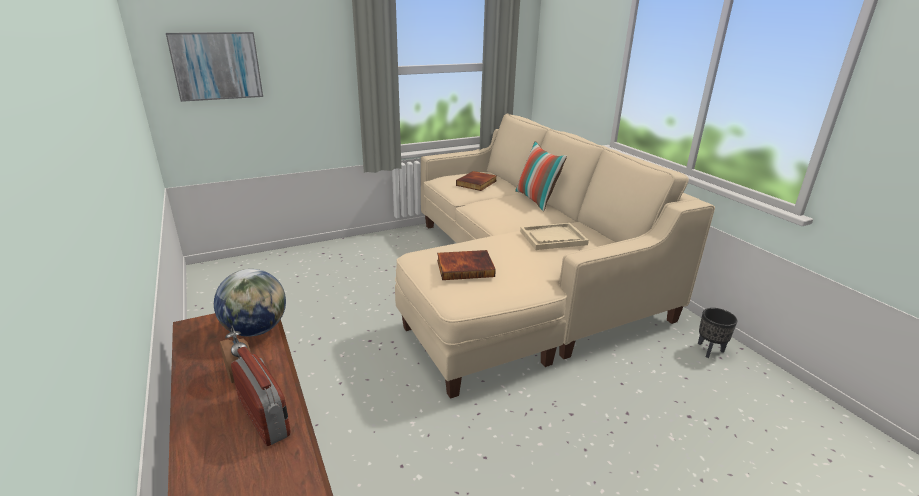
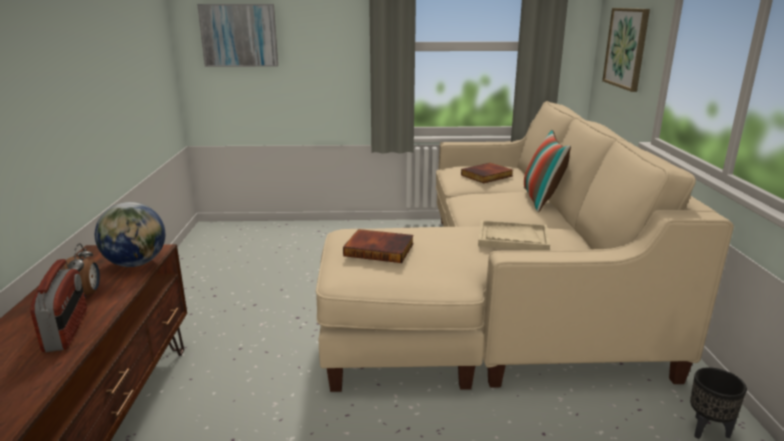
camera: 25 degrees right, 5 degrees down
(574, 69) = (627, 48): none -> picture

